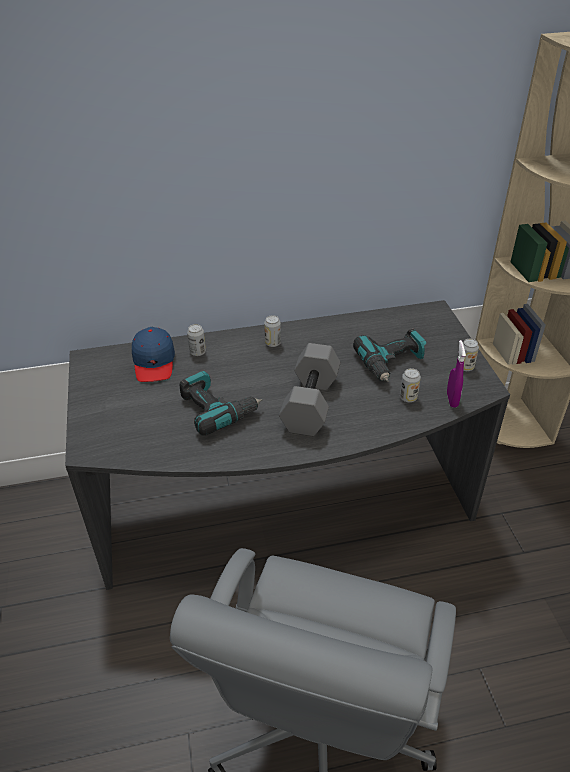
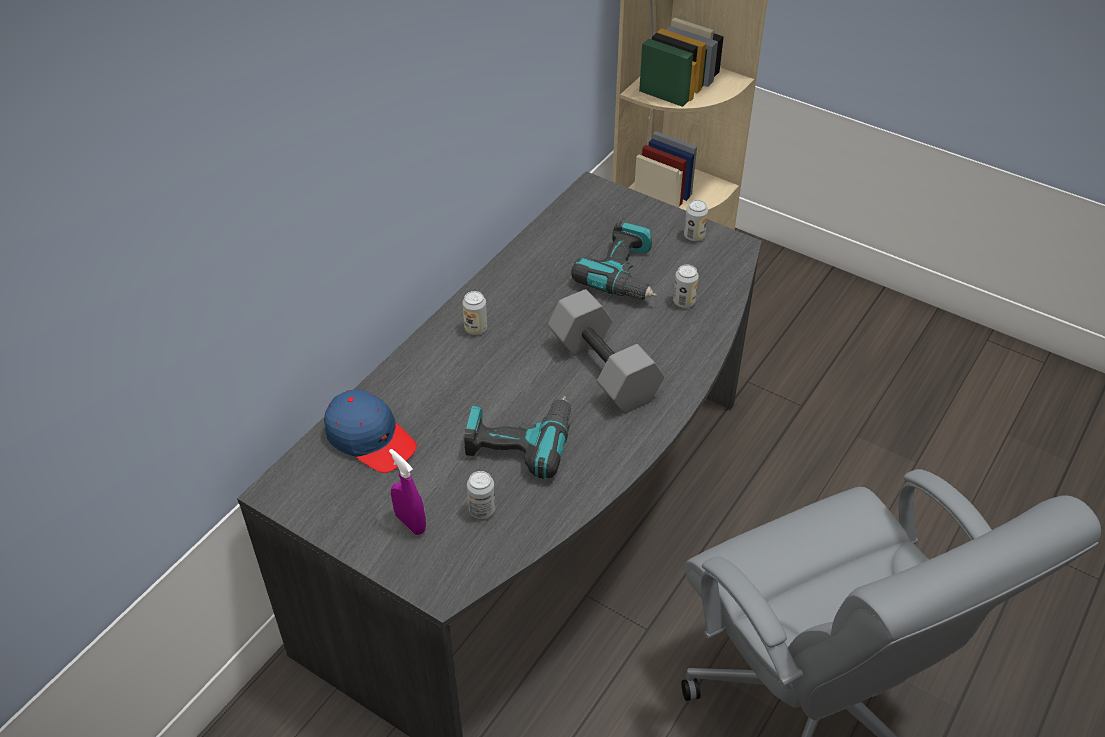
camera: 45 degrees left, 5 degrees up
(198, 352) = (405, 393): can -> can (482, 510)
(452, 400) = (722, 278): purple spray bottle -> purple spray bottle (410, 523)

